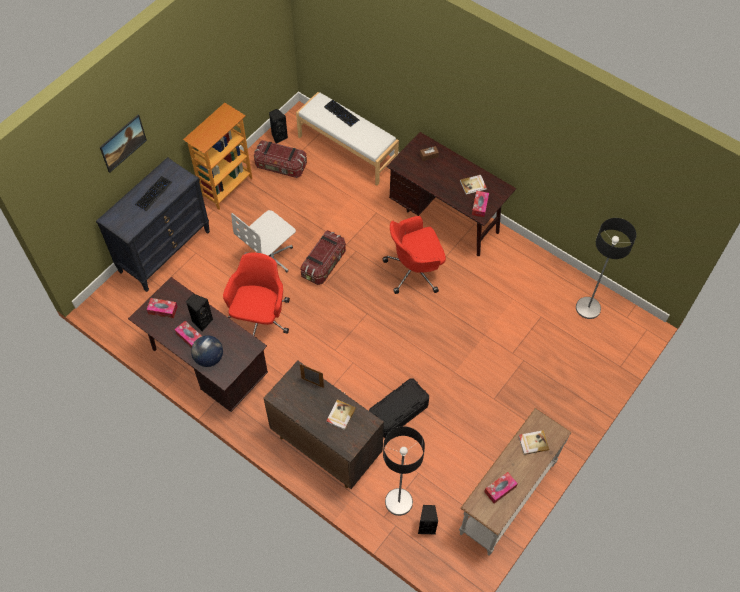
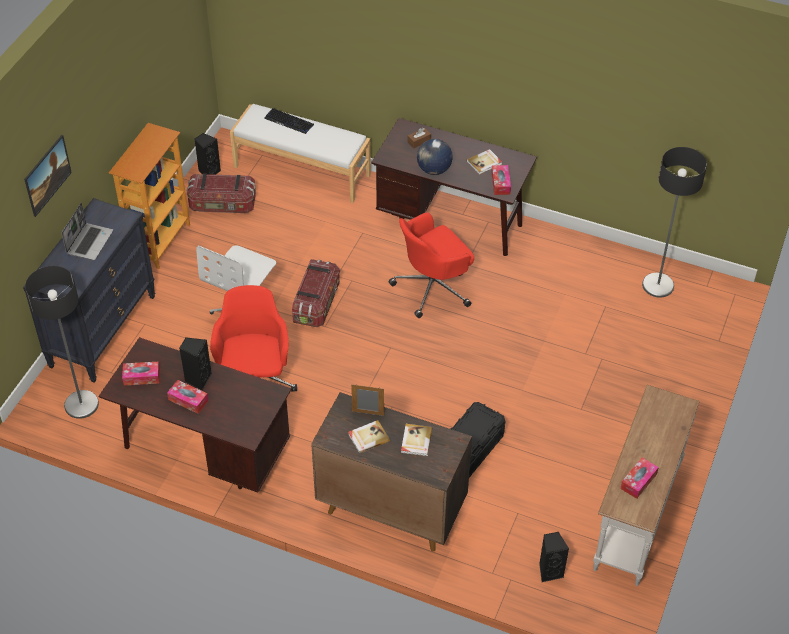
camera: 15 degrees left, 10 degrees down
(153, 194) = (89, 242): keyboard -> laptop
(209, 358) = (221, 418): globe -> globe (433, 170)
(399, 502) = (505, 551): floor lamp -> floor lamp (82, 404)
(533, 442) = (658, 422): book -> book (368, 437)

